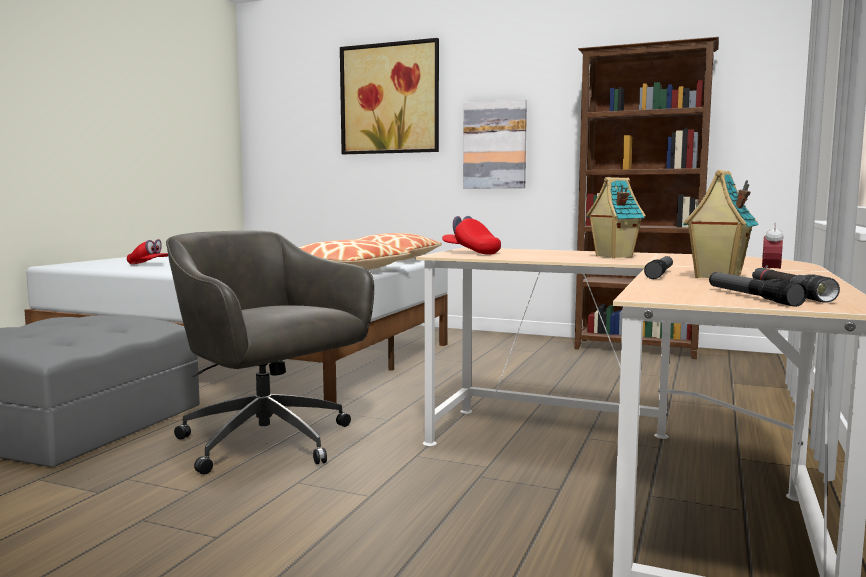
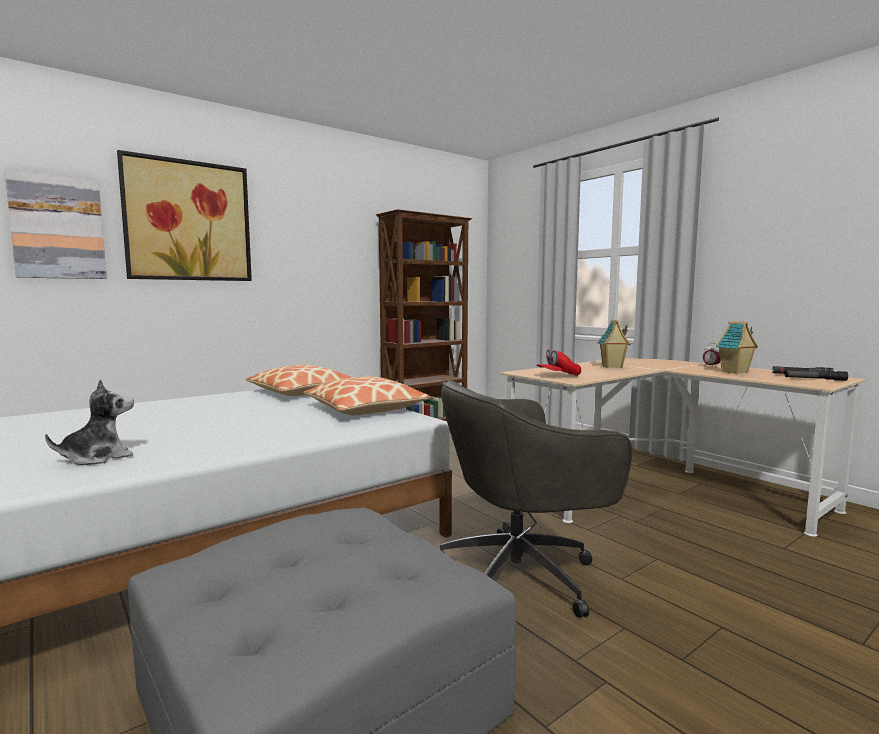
camera: 60 degrees left, 0 degrees up
(148, 264) = (98, 458): red cap -> plush toy
(495, 145) = (303, 277): picture -> picture (58, 228)
(660, 274) = (716, 374): flashlight -> none

